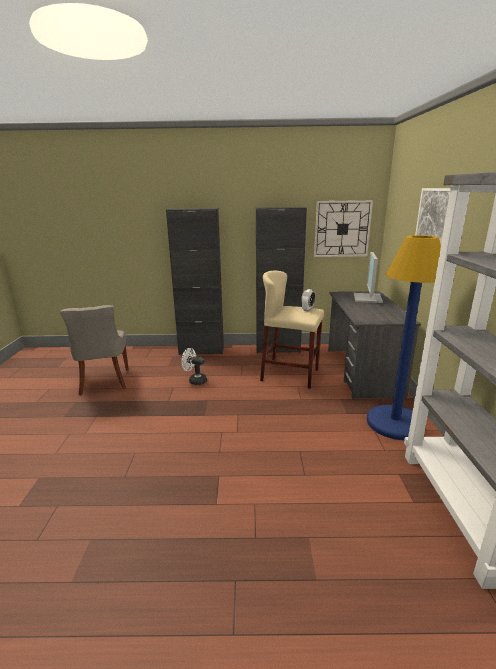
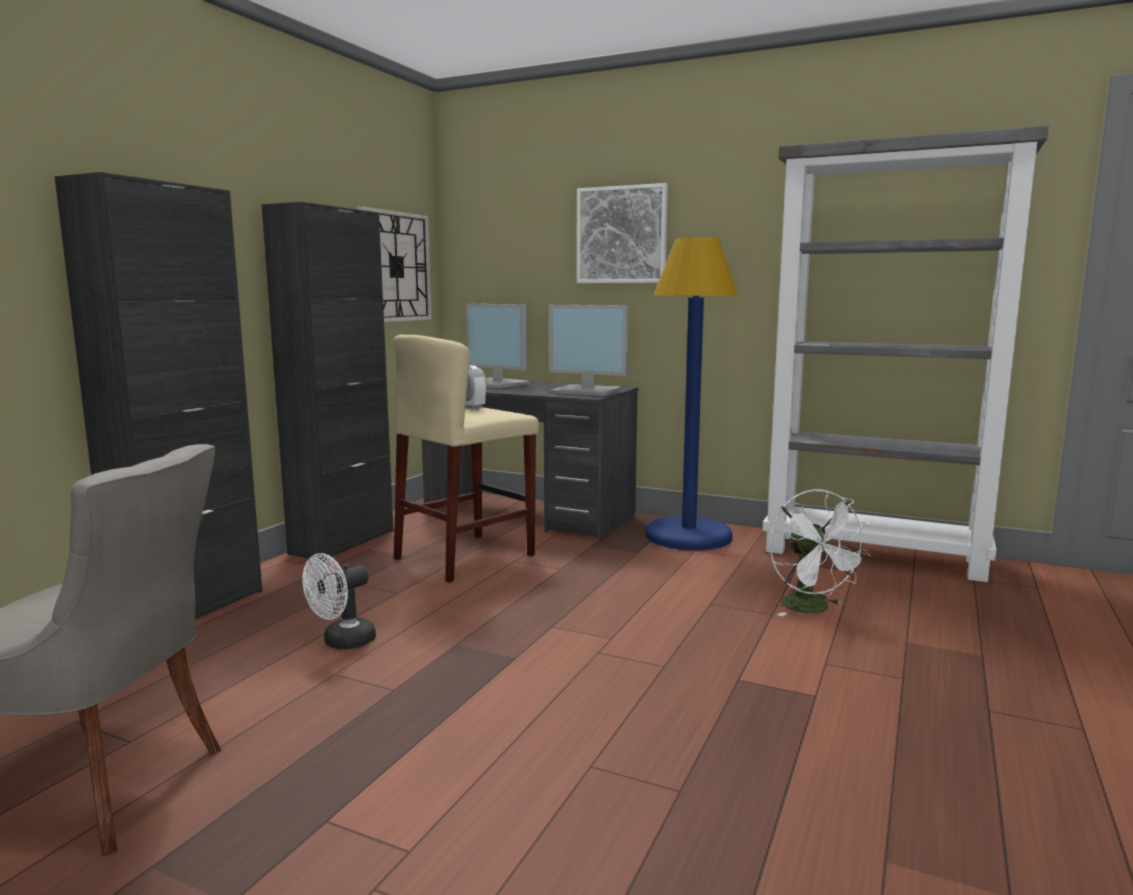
camera: 65 degrees left, 10 degrees down
(325, 489) = (812, 609): none -> white fan
(379, 317) = (588, 391): none -> monitor

